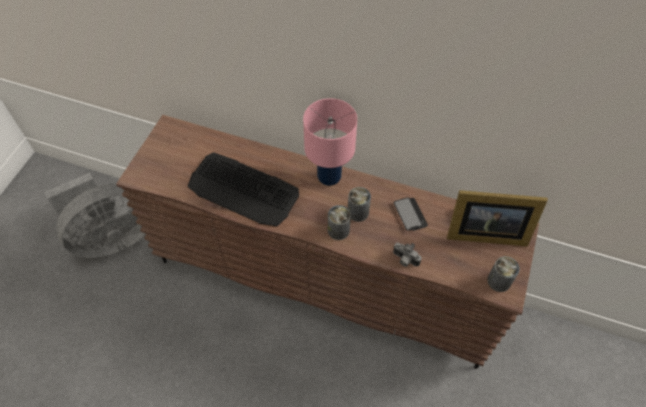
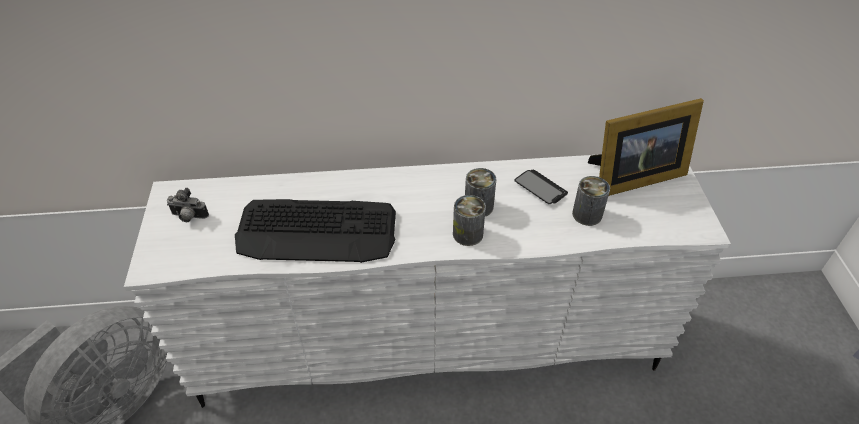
camera: 25 degrees left, 10 degrees down
(324, 285) = (430, 349): brown dresser -> white dresser
(329, 176) = (418, 180): pink table lamp -> none
(404, 260) = (567, 238): camera -> camera (188, 217)
(499, 281) = (684, 220): can -> can (587, 214)

